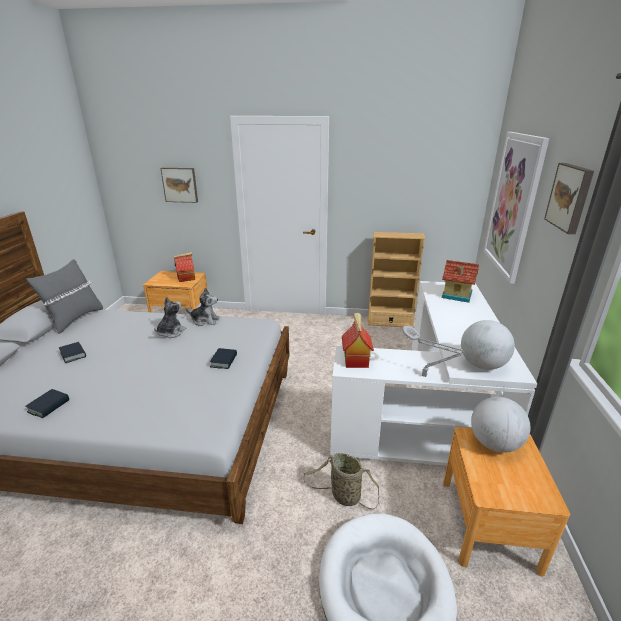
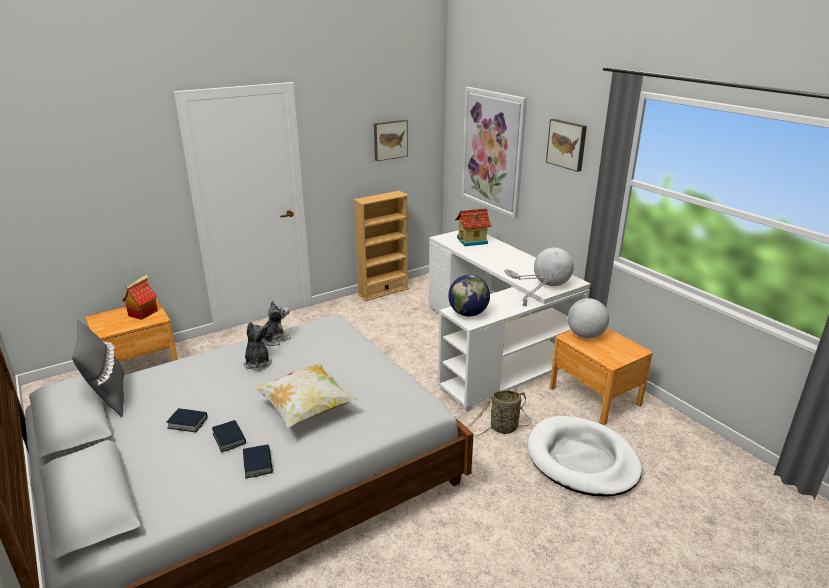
camera: 40 degrees left, 0 degrees up
(136, 382) = (306, 409): none -> pillow
(180, 184) = (108, 189): picture -> picture (390, 139)
(224, 361) = (354, 361): book -> book (229, 439)
(355, 360) = (468, 314): toy house -> globe

